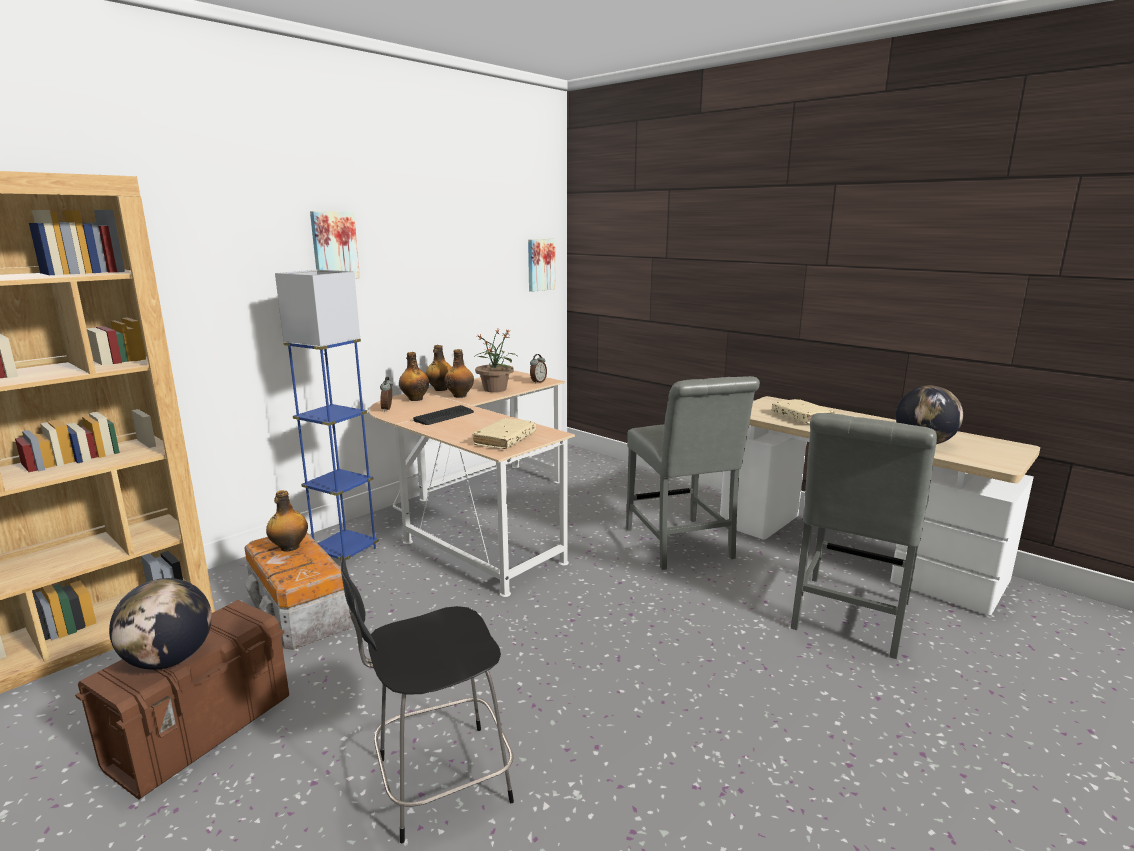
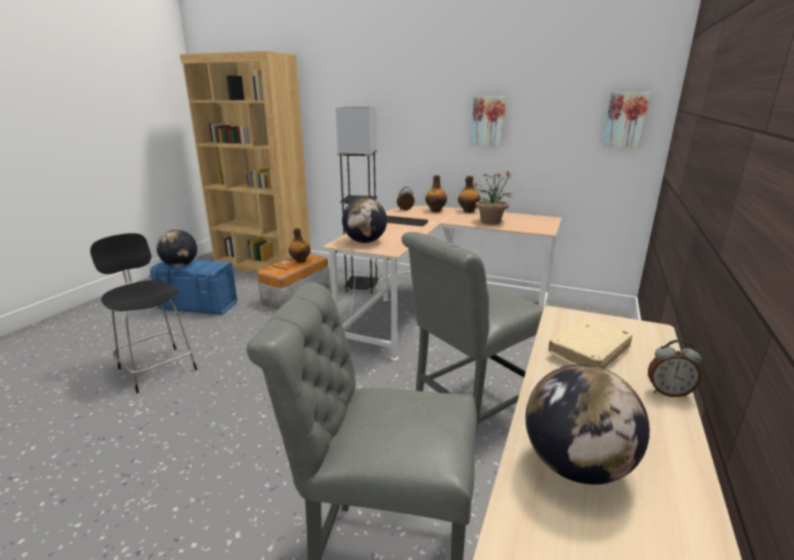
camera: 70 degrees right, 5 degrees up
(202, 732) = (198, 306): brown storage box -> blue storage box
(334, 245) = (410, 92): picture -> picture (488, 121)
(345, 552) = (362, 287): blue floor lamp -> grey floor lamp
(460, 396) = (459, 217): bottle -> none
(505, 440) = (365, 241): beige book -> globe
(538, 382) = (534, 228): alarm clock -> alarm clock (668, 392)

